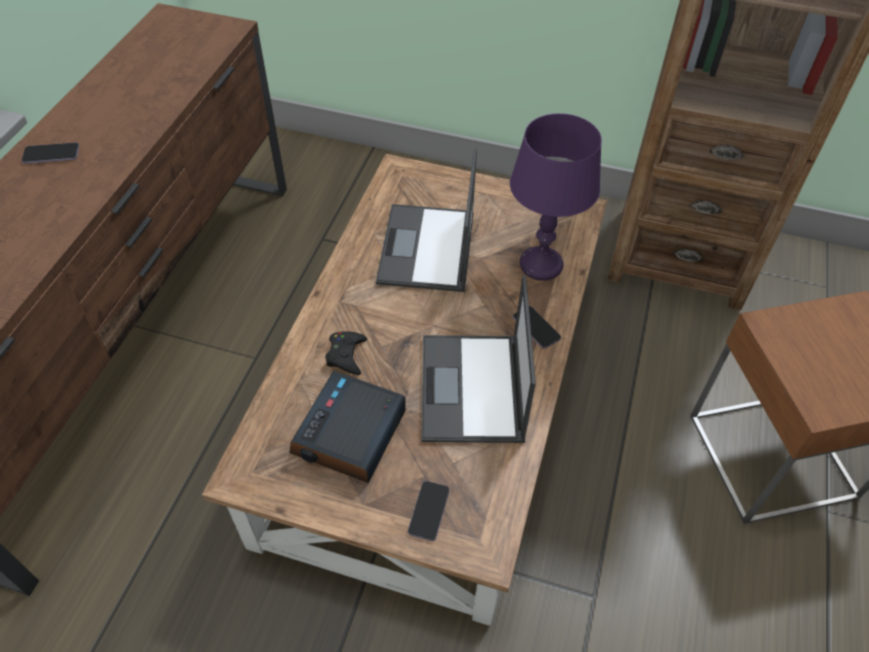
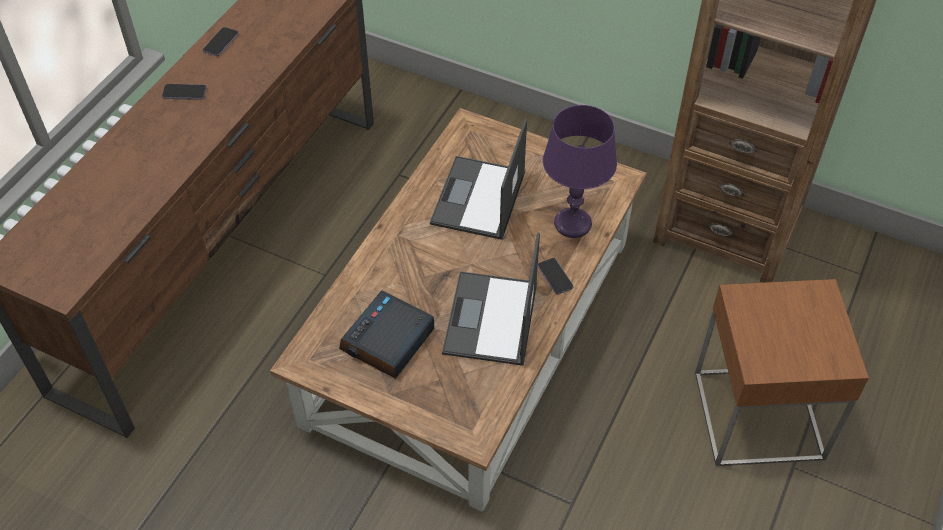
camera: 10 degrees right, 0 degrees up
(346, 355) = (395, 280): black game controller -> none
(429, 511) = (437, 405): phone -> phone (221, 43)

